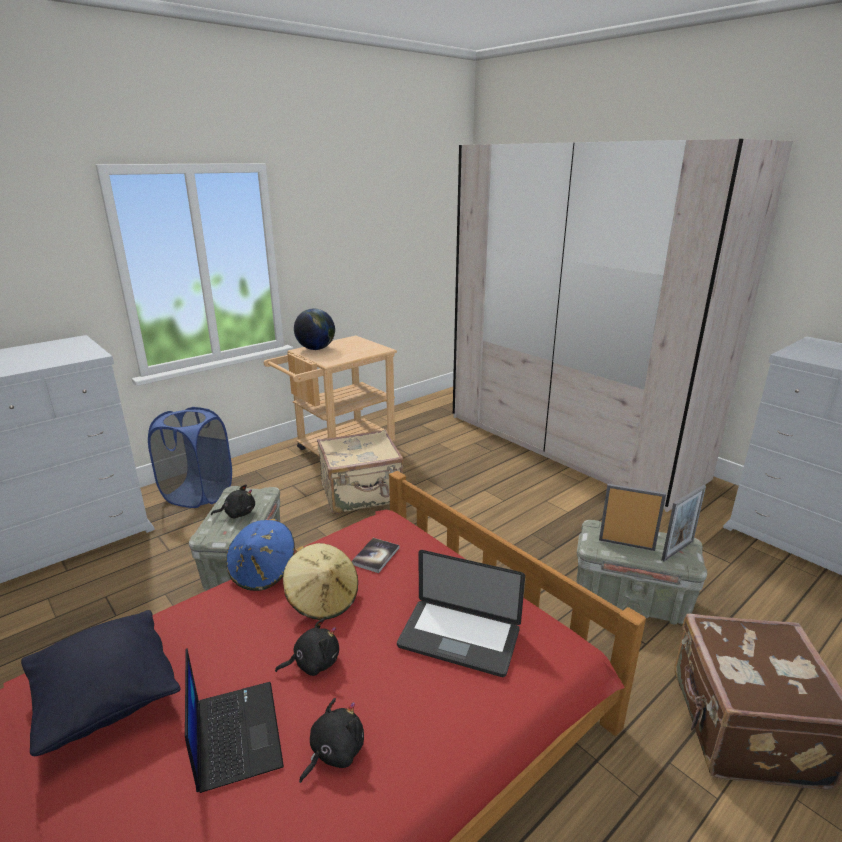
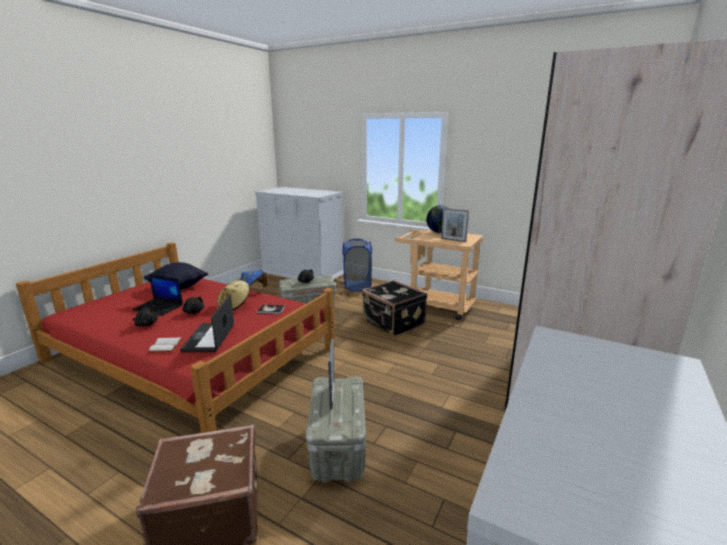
camera: 70 degrees right, 5 degrees down
(235, 734) = (159, 307): laptop -> laptop turned 60 degrees clockwise
(362, 494) = (393, 323): beige suitcase -> black suitcase
(469, 702) = (166, 346): none -> white book
(677, 550) = (335, 421): picture frame -> picture frame (453, 240)

